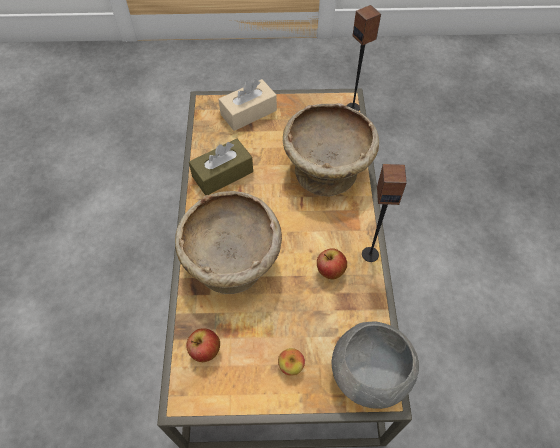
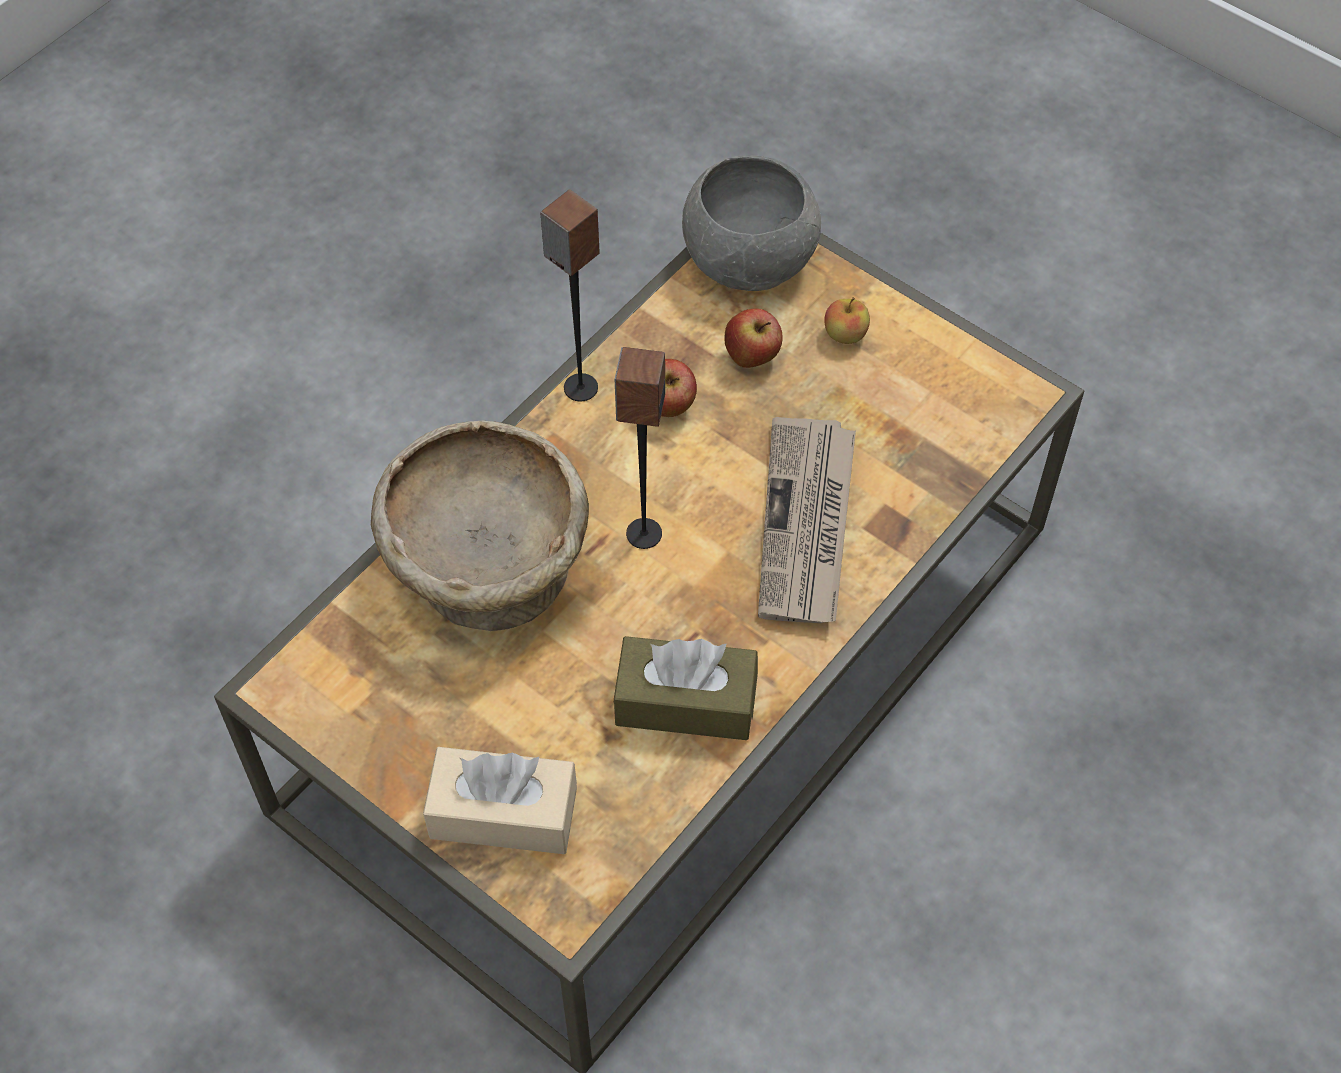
camera: 140 degrees left, 0 degrees up
(205, 351) = (952, 430): apple -> apple (752, 357)
(233, 262) = (807, 525): beige bowl -> newspaper
(353, 108) = (290, 661): speaker -> speaker (643, 533)

